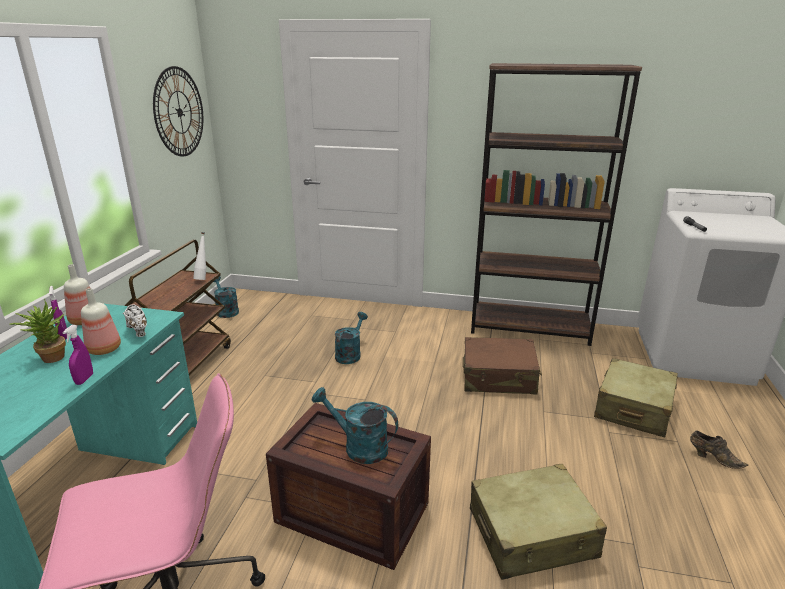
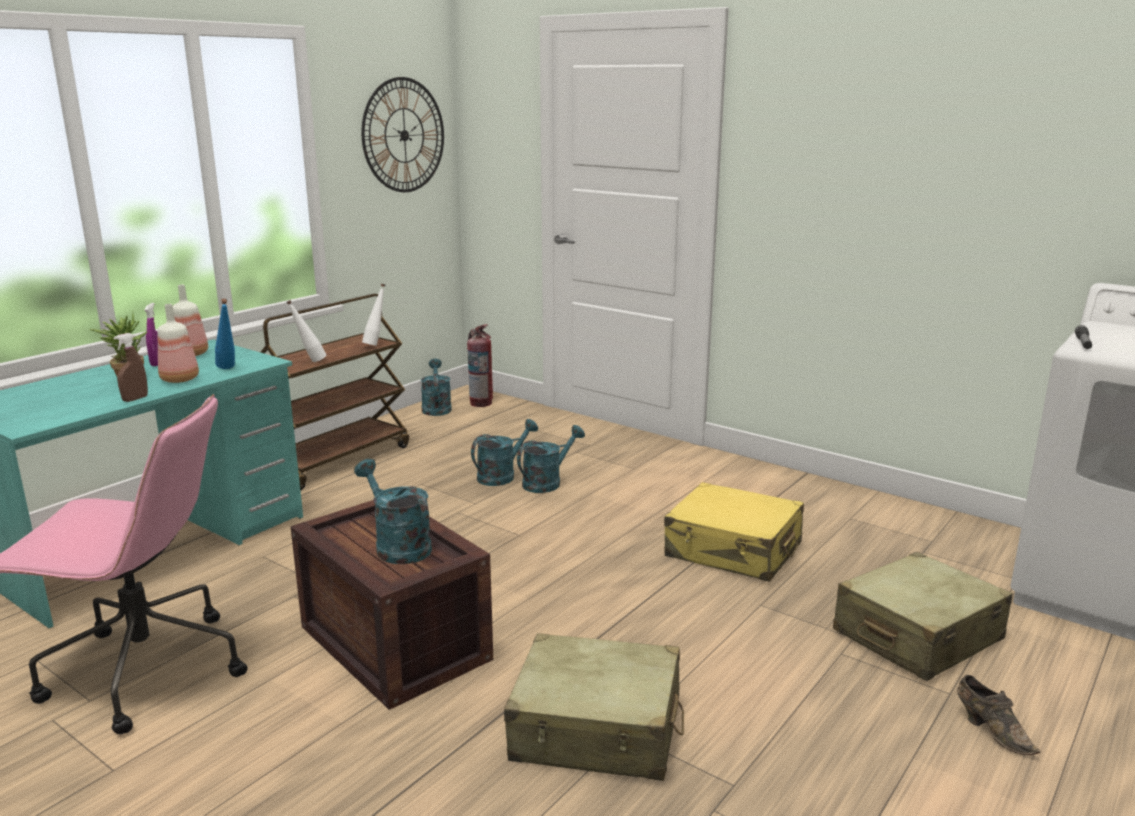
camera: 25 degrees right, 5 degrees down
(84, 379) = (135, 399): purple spray bottle -> brown spray bottle
(138, 330) = (228, 369): white shoe -> blue bottle
(165, 303) = (310, 361): none -> white bottle
(255, 301) = (481, 403): none -> fire extinguisher
(316, 355) = (501, 475): none -> turquoise watering can
(499, 377) = (733, 550): brown suitcase -> yellow suitcase
(530, 328) = (849, 501): brown bookcase -> none

